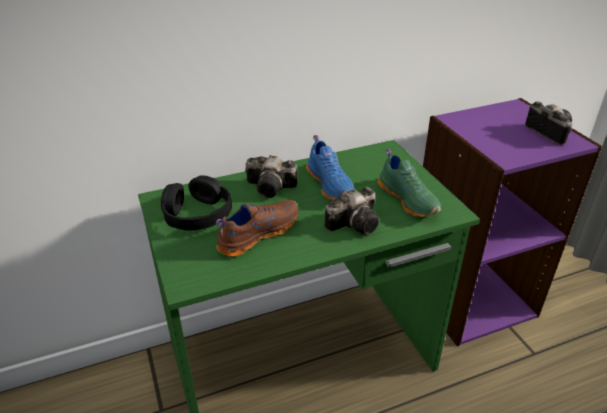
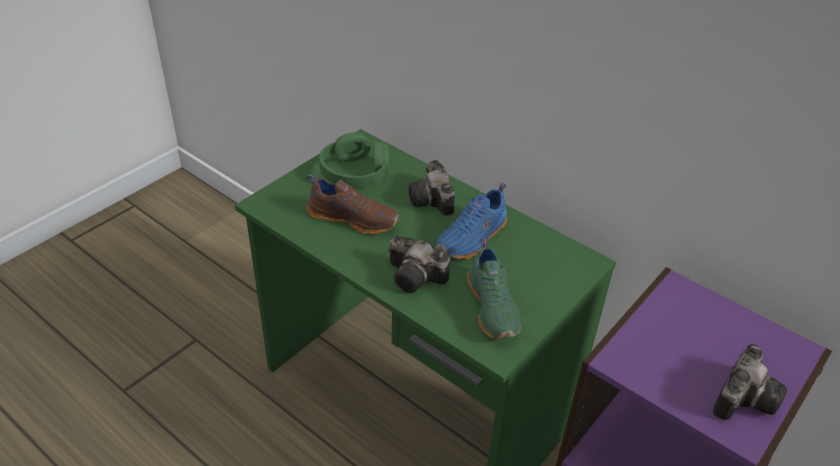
camera: 60 degrees right, 5 degrees up
(197, 214) = (355, 172): black headphones -> green headphones
(409, 199) = (494, 307): green shoe -> green shoe turned 45 degrees counterclockwise

